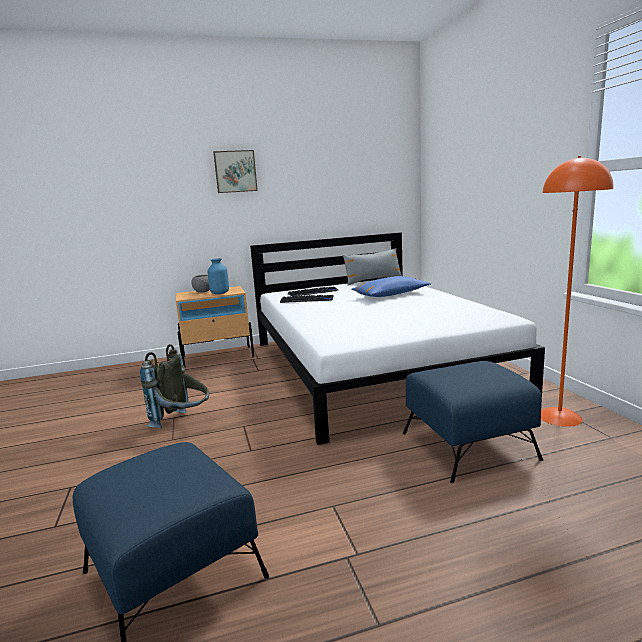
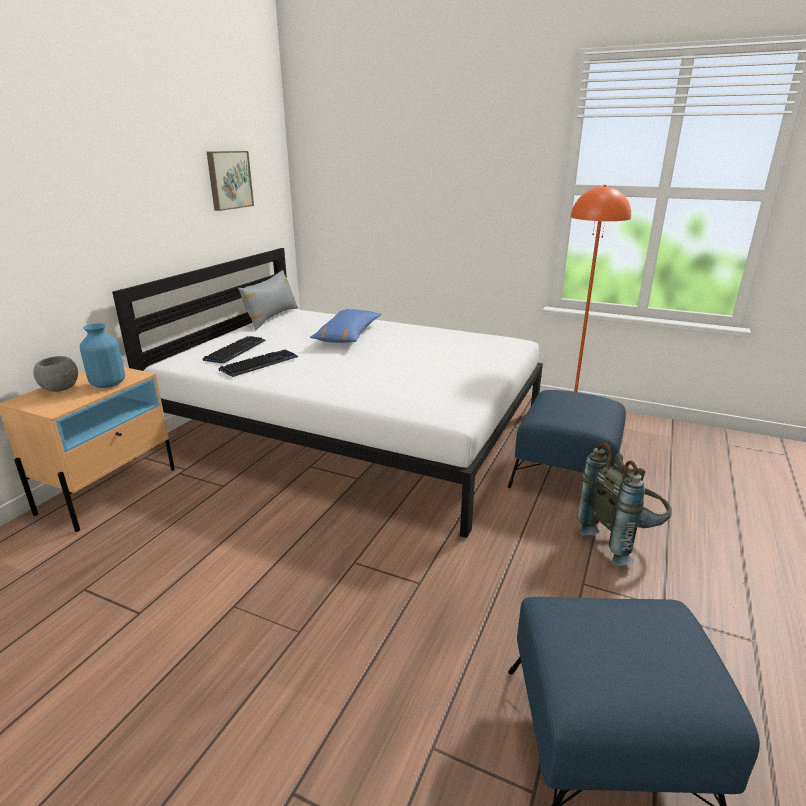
camera: 50 degrees left, 10 degrees up
(183, 423) = (267, 603): grey backpack -> grey backpack (621, 540)
(235, 171) = (66, 157): picture -> picture (229, 180)

